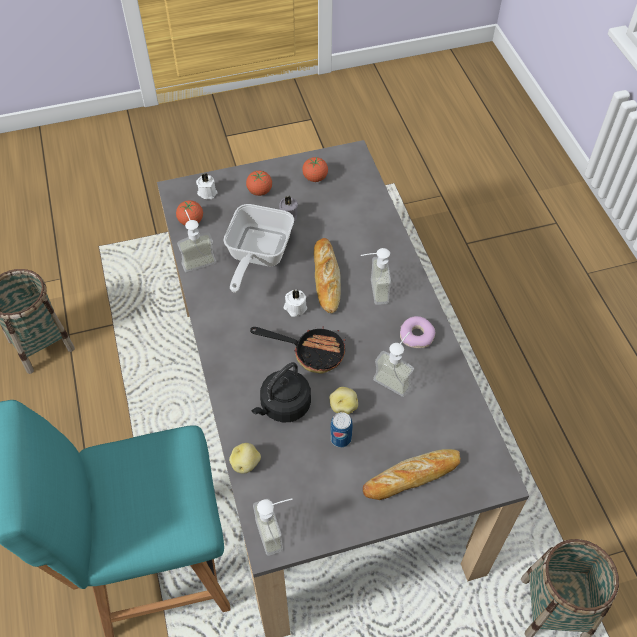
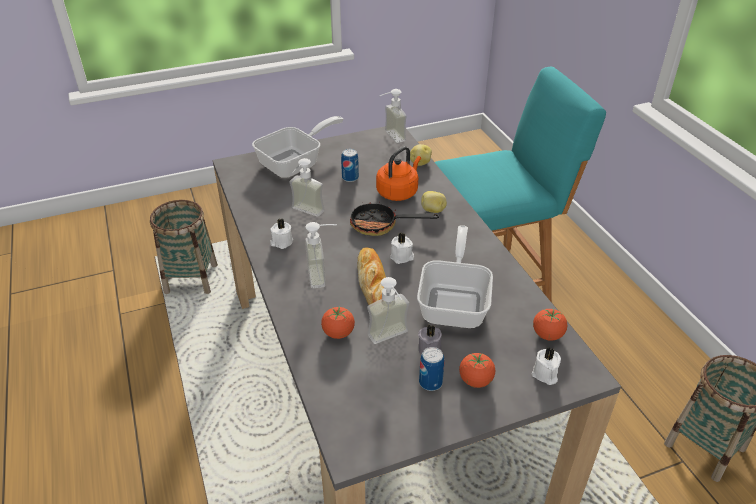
camera: 175 degrees right, 15 degrees down
(197, 258) = (521, 295): soap dispenser -> soap dispenser (391, 339)
(283, 406) = (398, 192): black kettle -> orange kettle
(293, 192) = (430, 383): none -> can
(315, 178) = (403, 406): tomato -> tomato (338, 333)
(343, 406) = (349, 194): potato -> potato (433, 210)
(412, 476) = (296, 163): bread -> frying pan
(417, 336) = (281, 242): donut -> white candle

